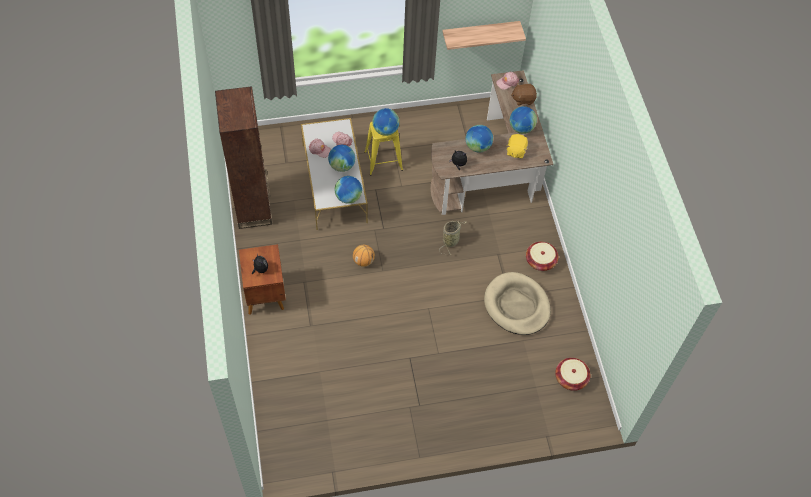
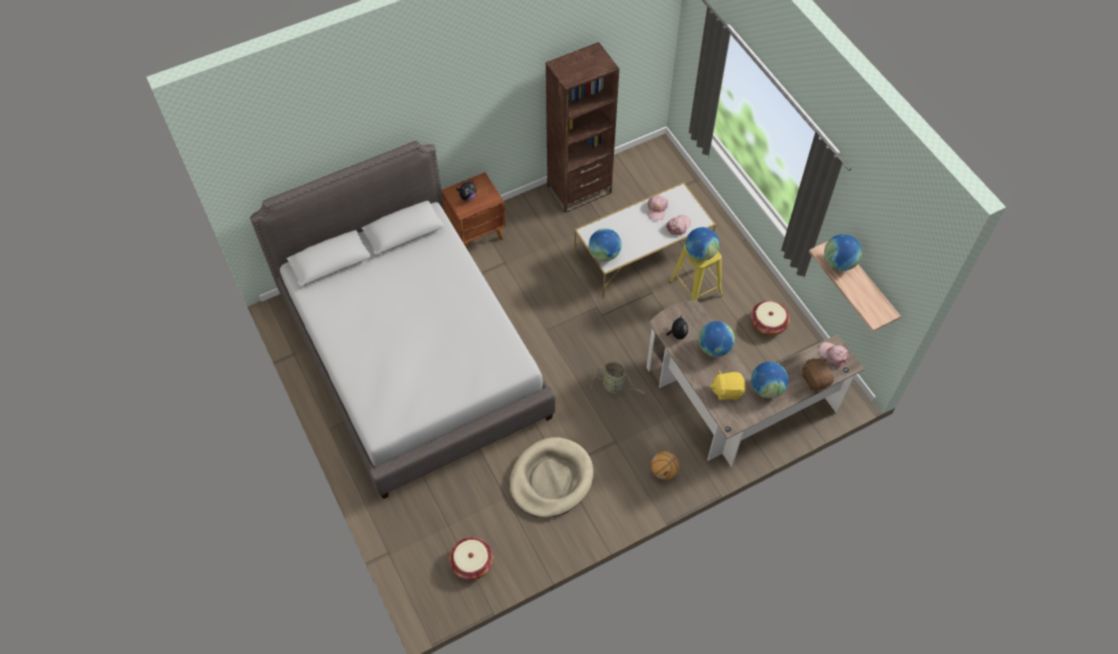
camera: 75 degrees right, 0 degrees up
(342, 166) = (644, 236): globe -> globe (839, 263)
(363, 261) = (551, 308): basketball -> basketball (664, 471)
(372, 374) = (414, 356): none -> grey bed
(540, 261) = (624, 491): basket -> basket (768, 324)

